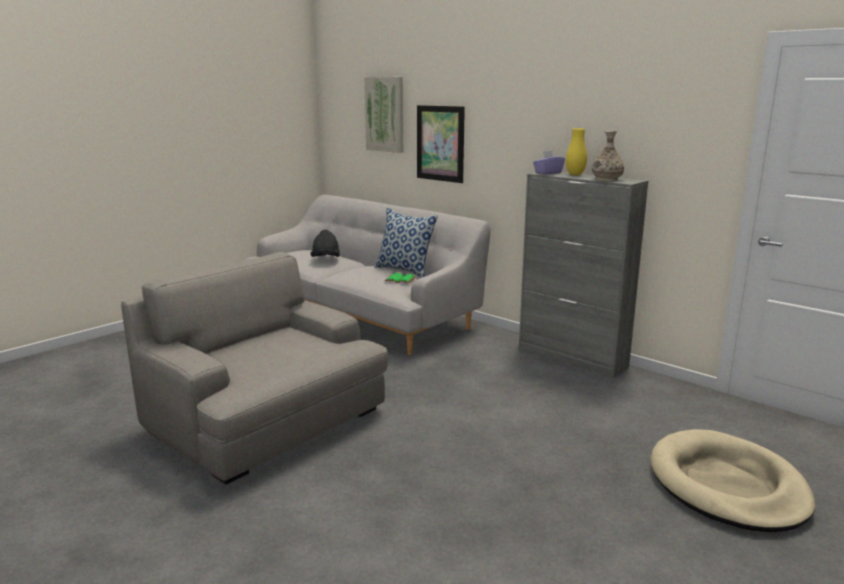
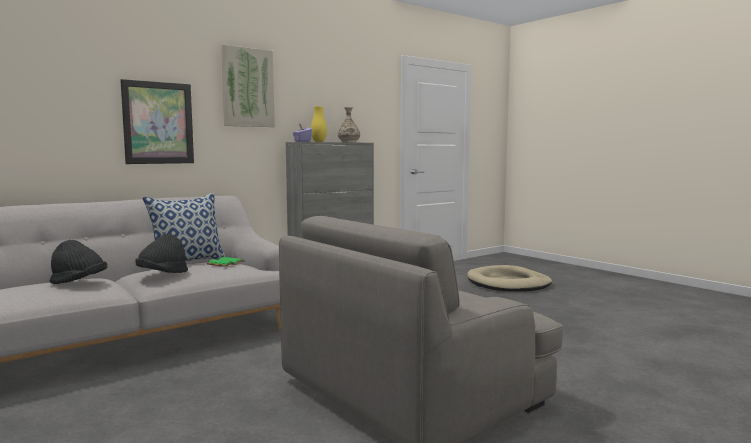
camera: 80 degrees left, 10 degrees down
(354, 271) = (162, 274): none -> black hat
(385, 114) = (58, 87): picture -> picture (247, 87)

